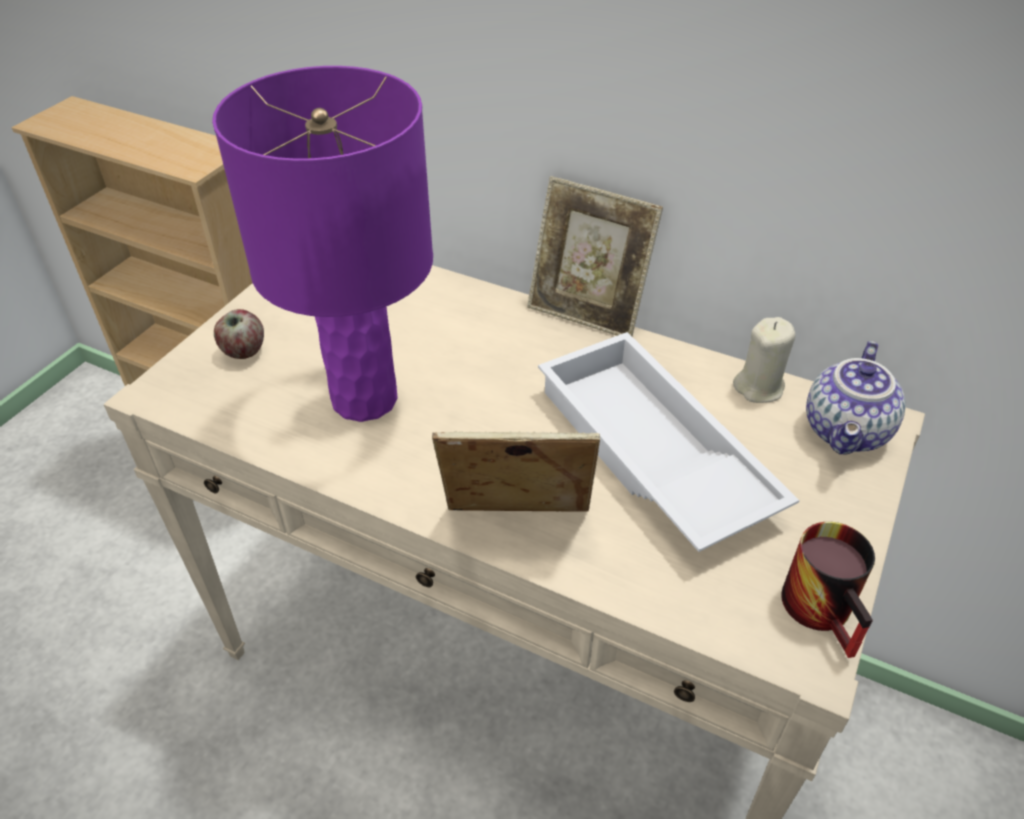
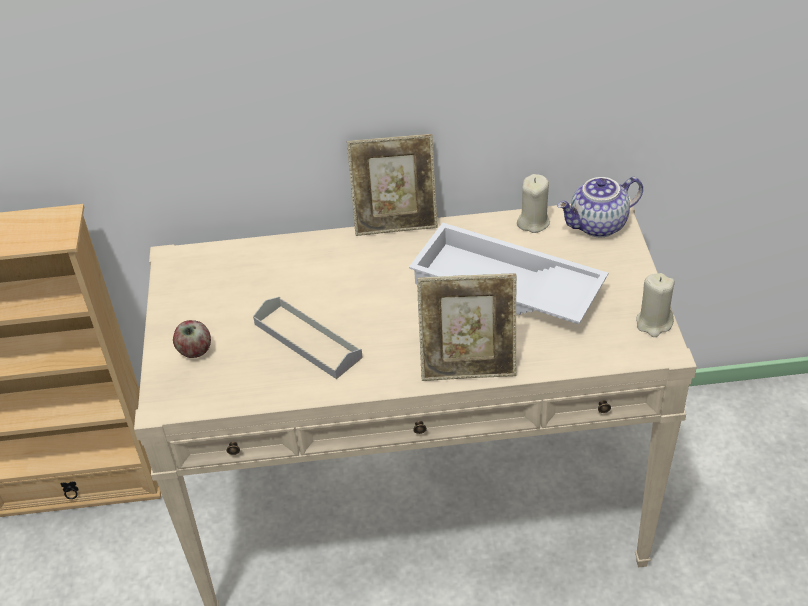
camera: 30 degrees left, 0 degrees up
(363, 399) = (307, 340): purple table lamp -> grey tray
(516, 529) = (468, 365): picture frame -> picture frame turned 150 degrees counterclockwise
(828, 611) = (654, 323): mug -> beige candle
(847, 432) = (598, 226): teapot -> teapot turned 75 degrees clockwise

